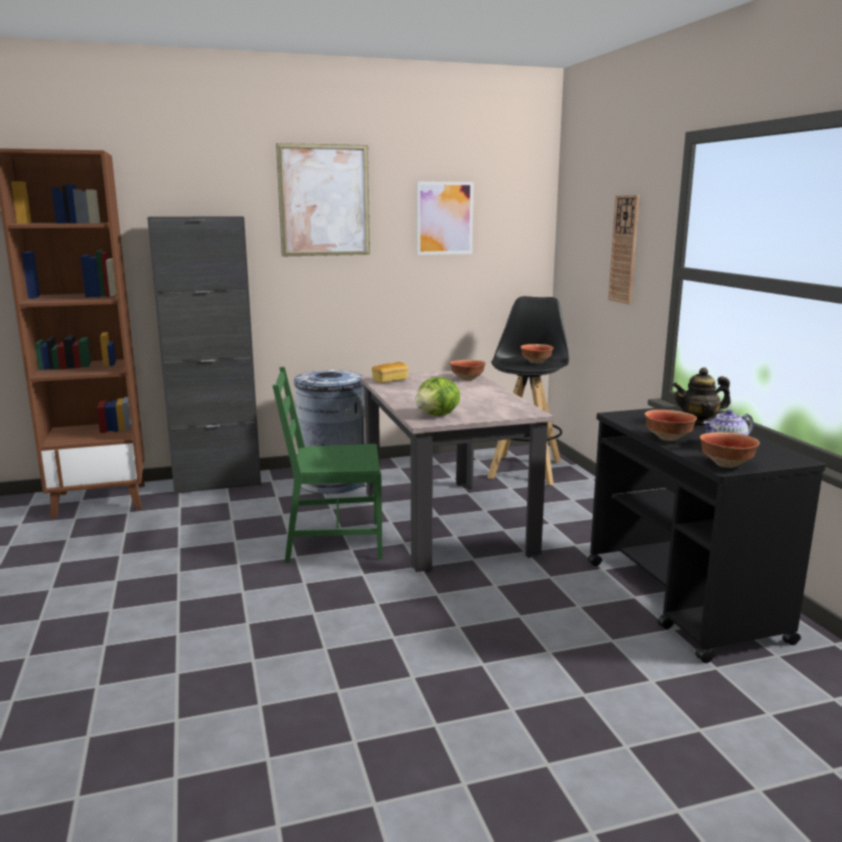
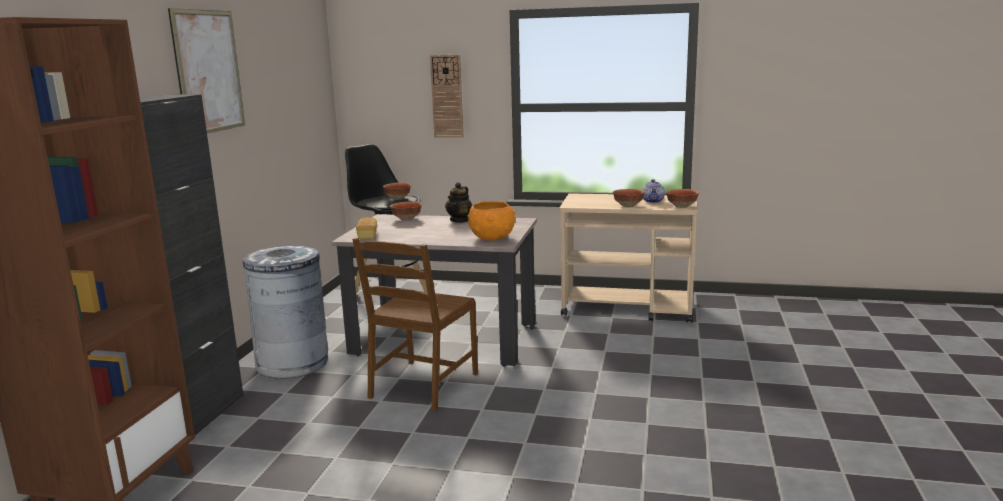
camera: 60 degrees left, 0 degrees up
(333, 542) = (423, 385): green chair -> brown chair
(438, 415) = (493, 238): lettuce -> orange bowl
(444, 218) = (281, 82): picture -> none
(683, 601) = (628, 308): black cart -> beige cart
(698, 422) = (607, 197): teapot -> teapot (460, 220)

